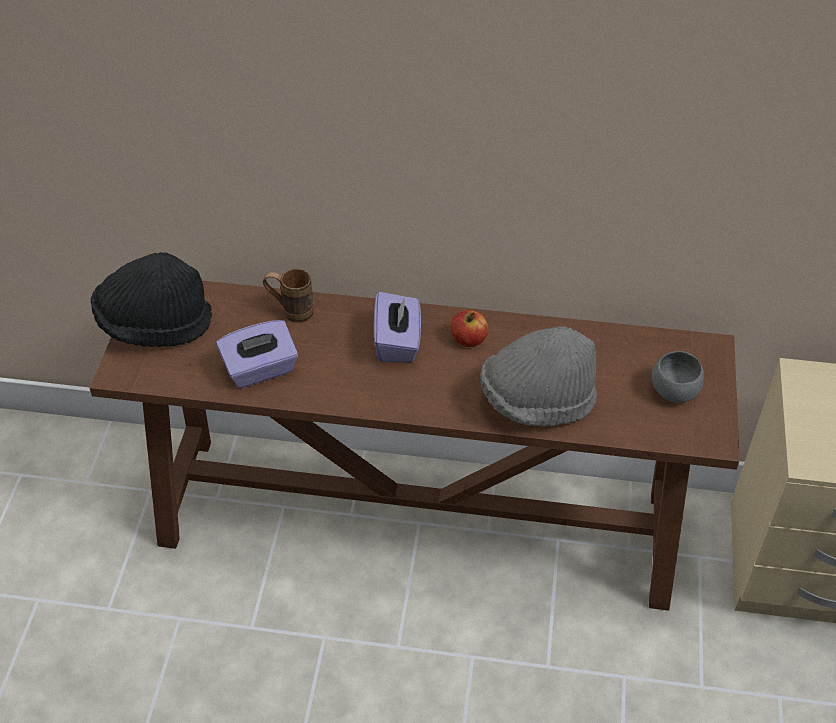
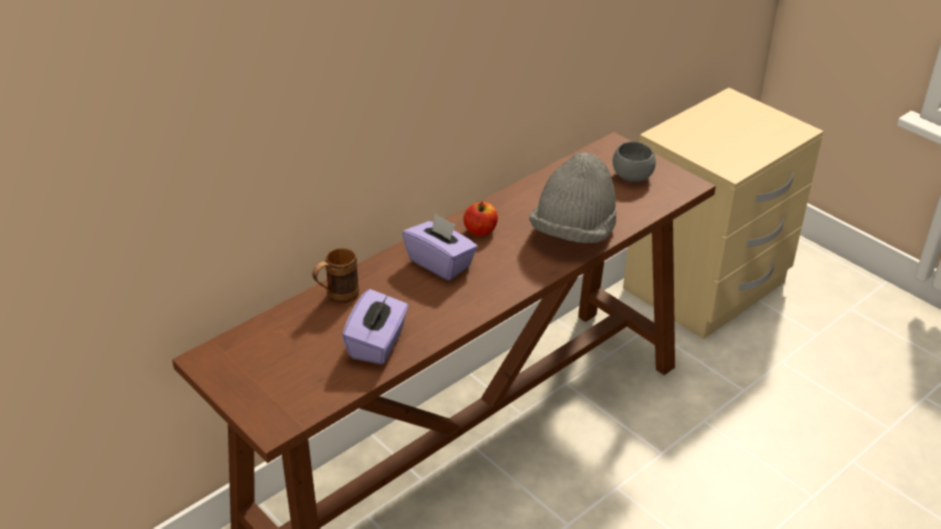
camera: 50 degrees left, 10 degrees down
(155, 324) = (247, 377): black hat -> none

